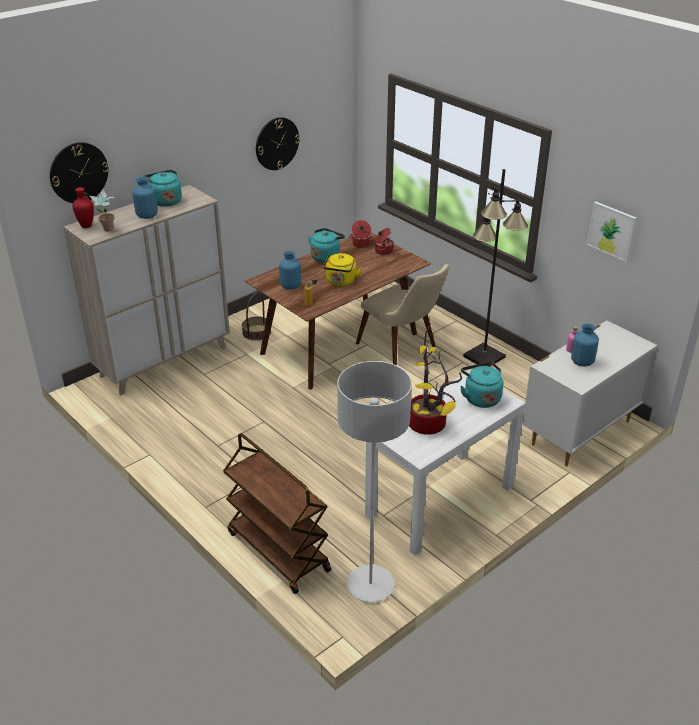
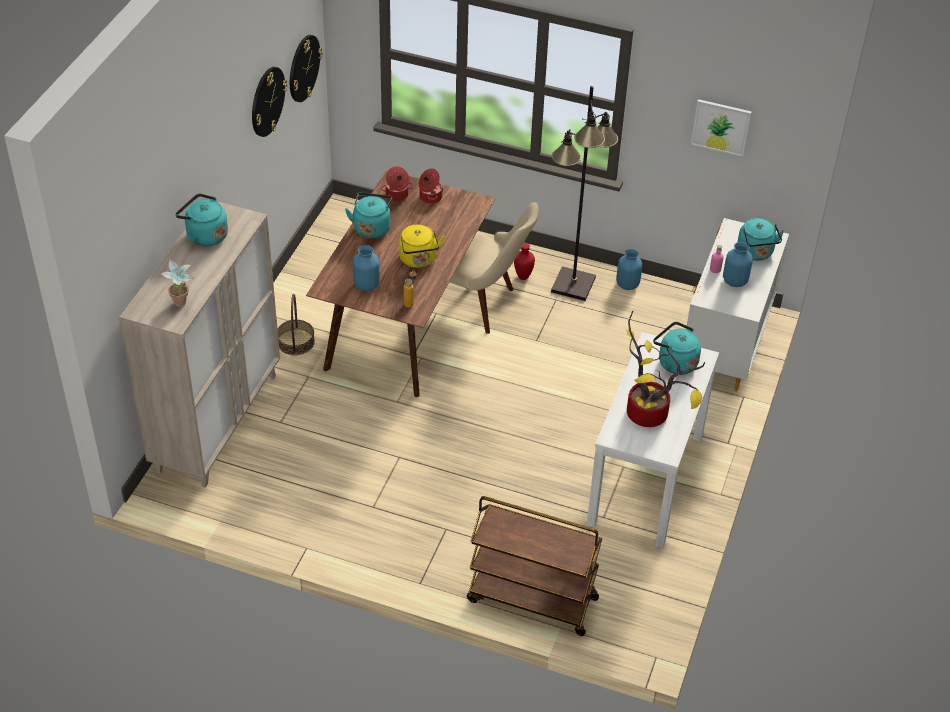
camera: 30 degrees left, 10 degrees up
(78, 172) = (124, 245): wall clock -> wall clock (303, 68)
(87, 226) = (149, 306): red vase -> red vase (523, 276)
(147, 216) = (206, 266): blue vase -> blue vase (627, 285)
(370, 585) = (644, 595): grey floor lamp -> none
(616, 349) = (756, 253): none -> turquoise kettle

